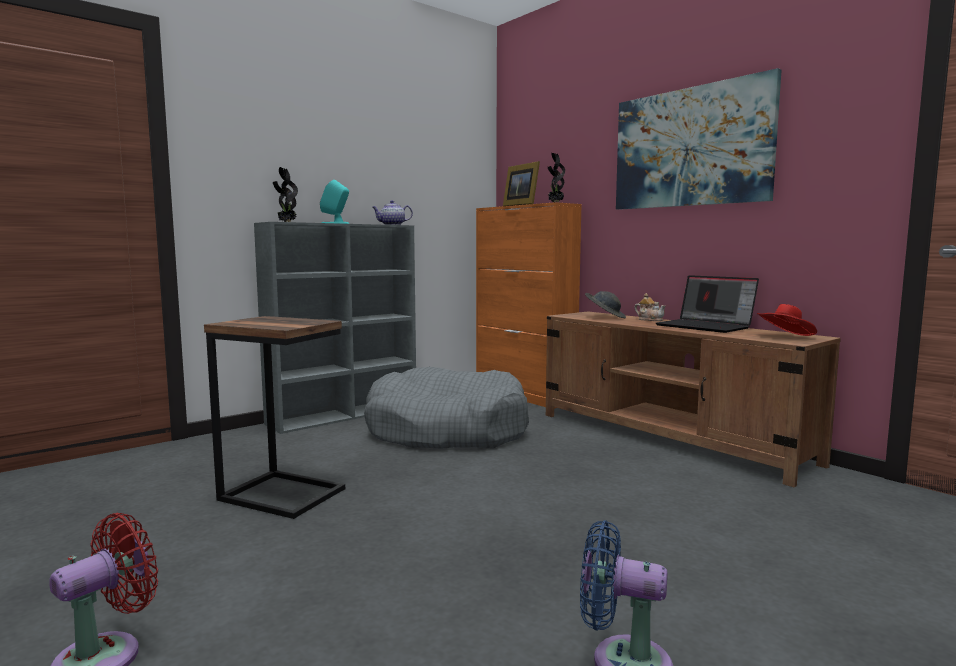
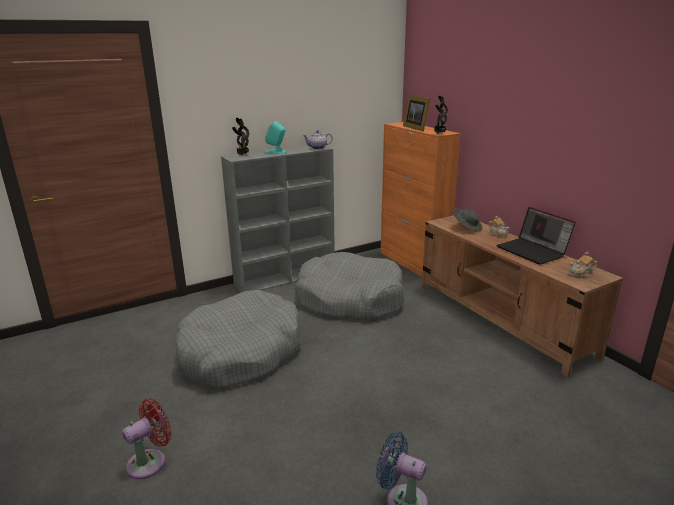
camera: 10 degrees right, 15 degrees up
(283, 493) = (241, 352): side table -> grey dog bed
(691, 147) = (541, 109): picture -> none
(785, 337) = (581, 274): red hat -> teapot

